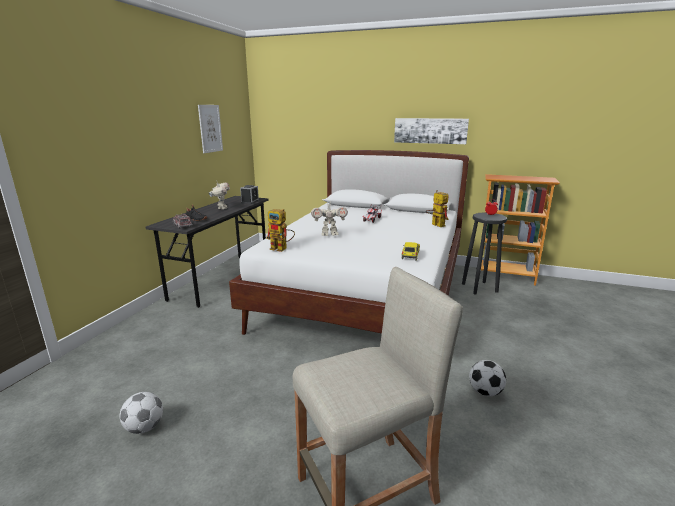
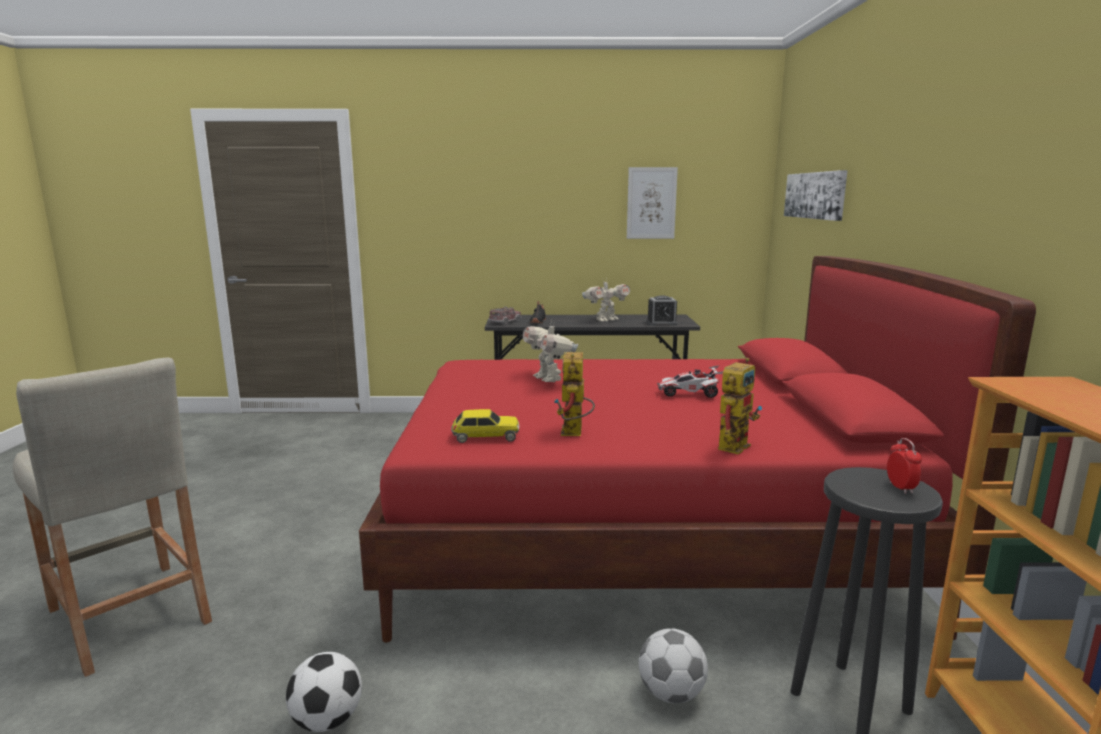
camera: 70 degrees right, 5 degrees down
(145, 427) = (261, 474): football -> football (671, 693)
(282, 249) = (463, 369): toy robot -> toy robot (574, 434)
(366, 294) = (641, 537): white bed -> red bed
(430, 130) = (971, 218): picture -> picture (815, 195)

